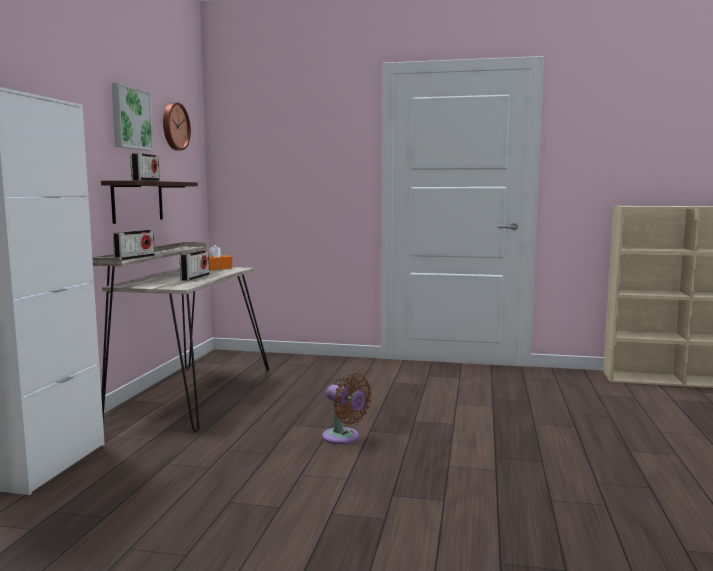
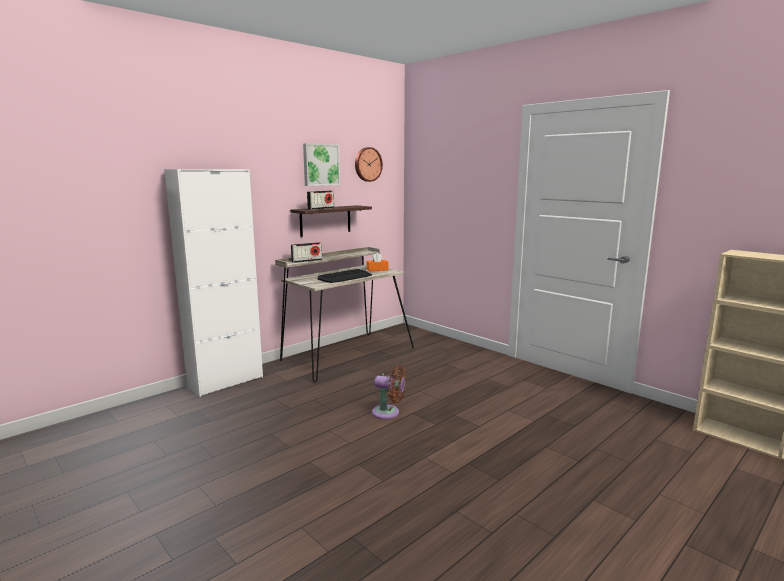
camera: 35 degrees right, 5 degrees up
(195, 277) = (345, 277): radio -> keyboard
(344, 438) = (388, 413): brown fan -> brown fan turned 60 degrees counterclockwise

